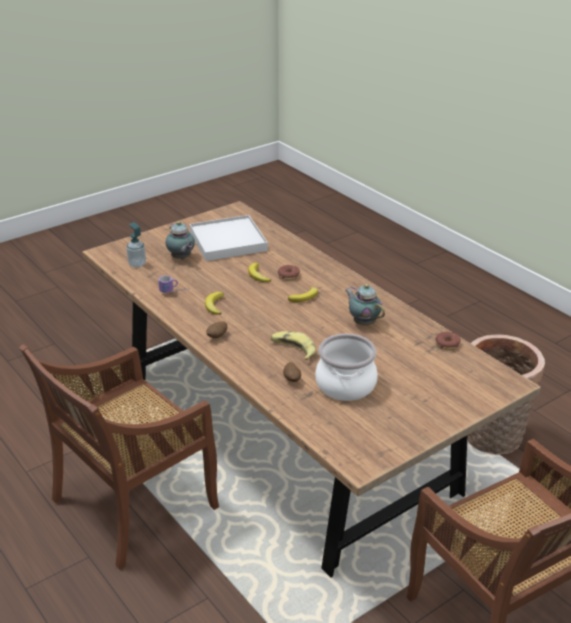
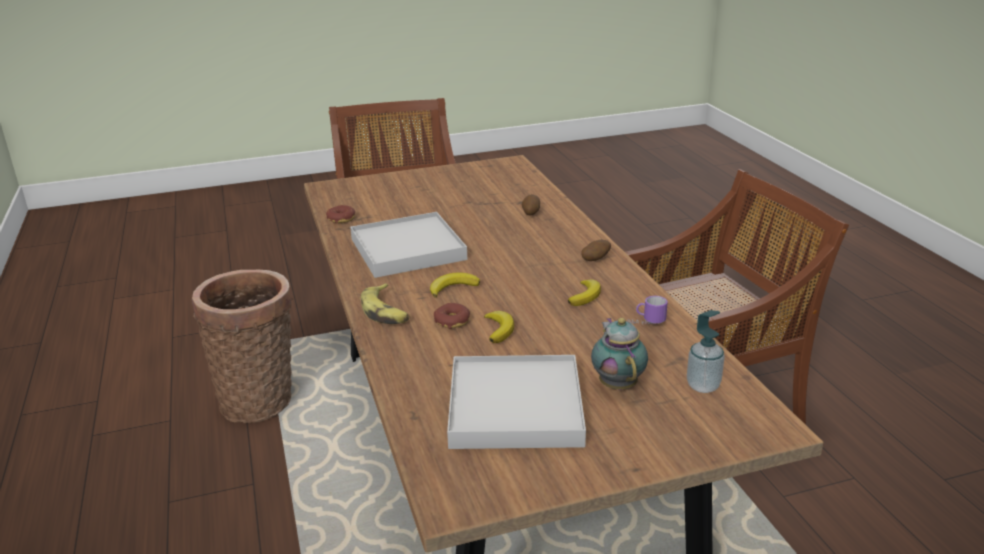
camera: 160 degrees left, 5 degrees down
(293, 349) = (511, 236): banana -> banana (386, 312)
(345, 385) = (481, 203): cooking pot -> none
(363, 322) = (407, 249): teapot -> white tray

